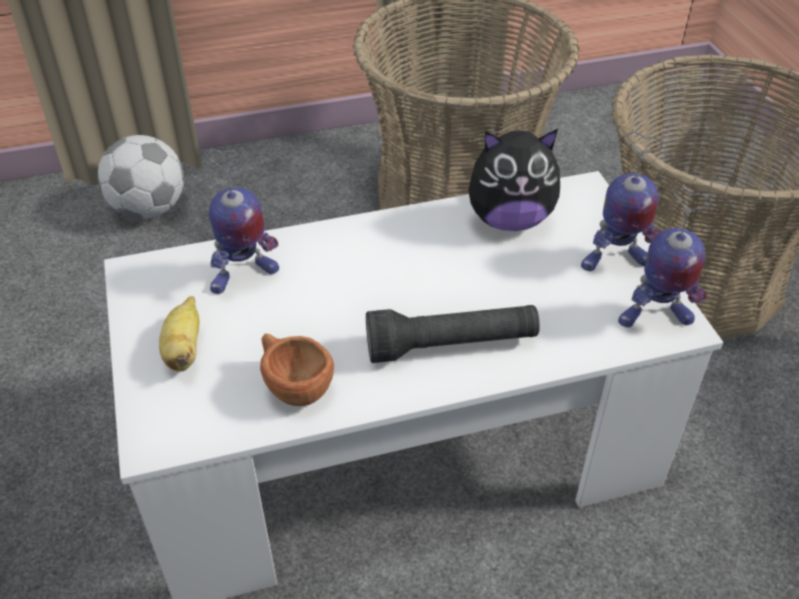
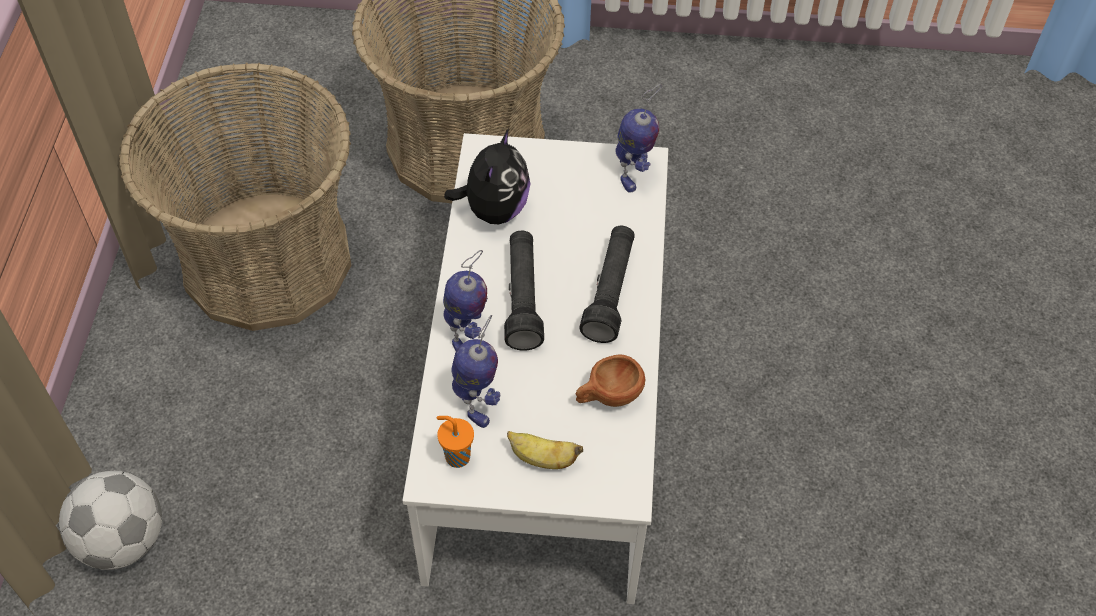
camera: 70 degrees left, 10 degrees up
(167, 281) = (456, 456): none -> orange cup
(400, 274) = (523, 298): none -> black flashlight
(614, 262) = (570, 168): toy robot -> toy robot (466, 333)

